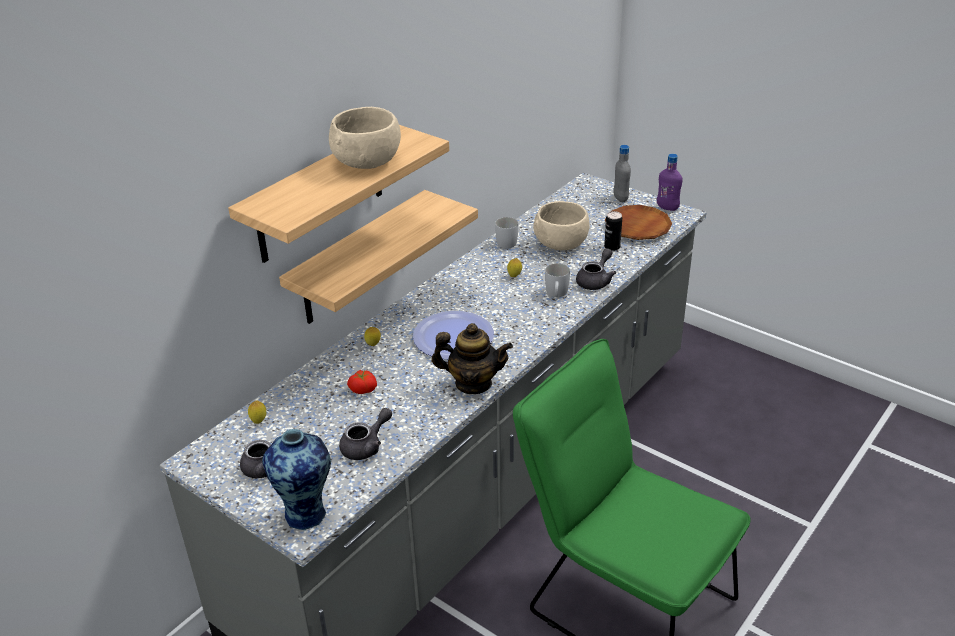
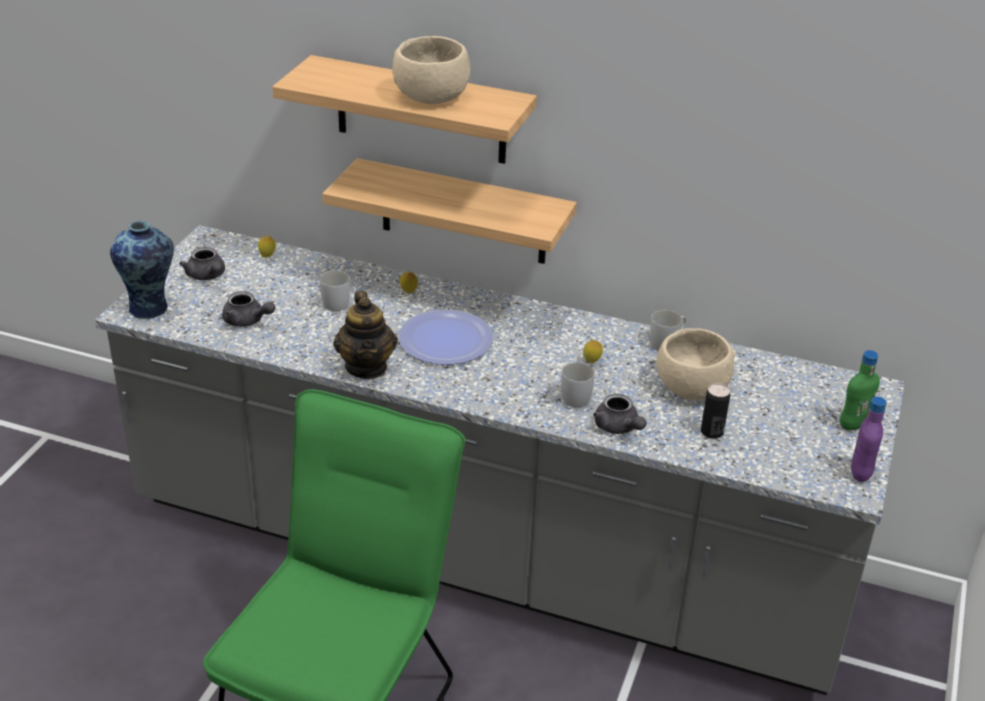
camera: 70 degrees right, 0 degrees up
(363, 388) = (334, 301): tomato -> white mug
(596, 281) = (618, 428): grey teapot -> grey teapot turned 45 degrees clockwise
(620, 198) = (853, 425): grey bottle -> green bottle
(637, 227) = (782, 450): brown plate -> none

